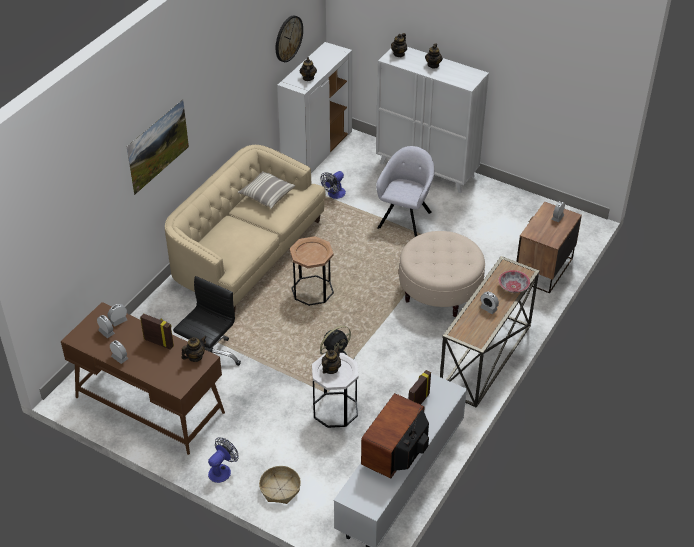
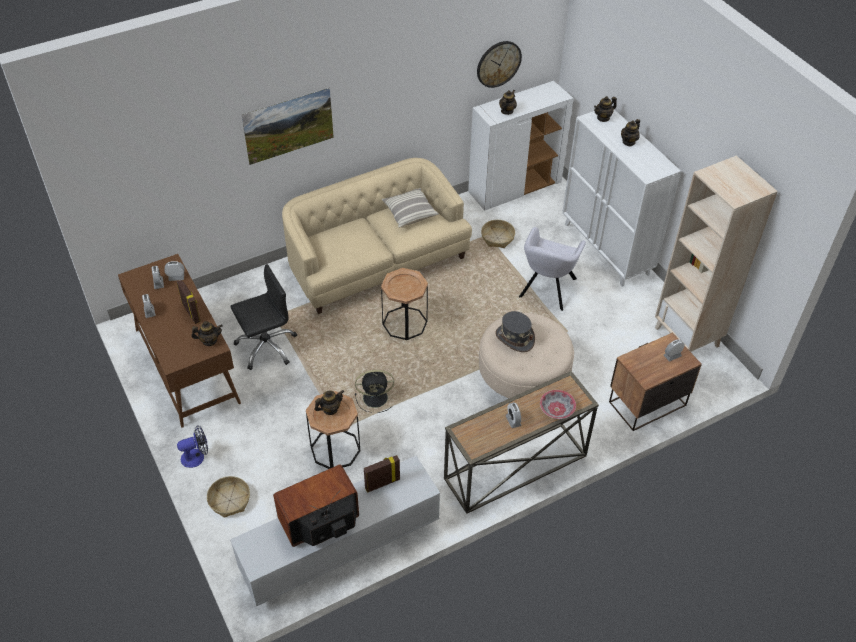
camera: 30 degrees right, 5 degrees up
(334, 194) = (497, 238): fan -> basket
(335, 410) = (335, 449): white side table -> brown side table
(405, 218) = (546, 289): grey armchair -> grey armchair turned 150 degrees clockwise
(429, 255) = (514, 338): none -> grey hat
(536, 210) = (687, 337): none -> beige bookcase

